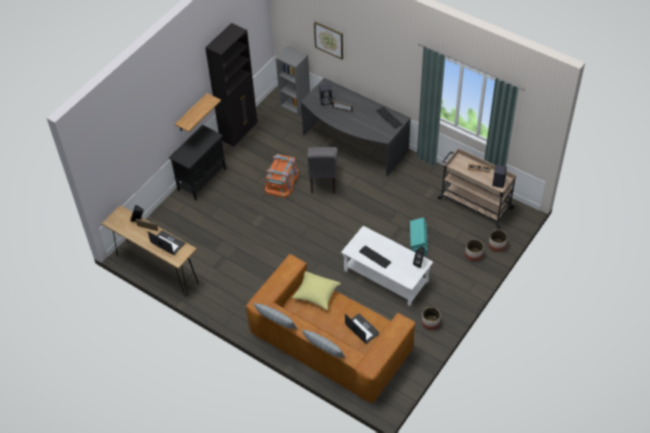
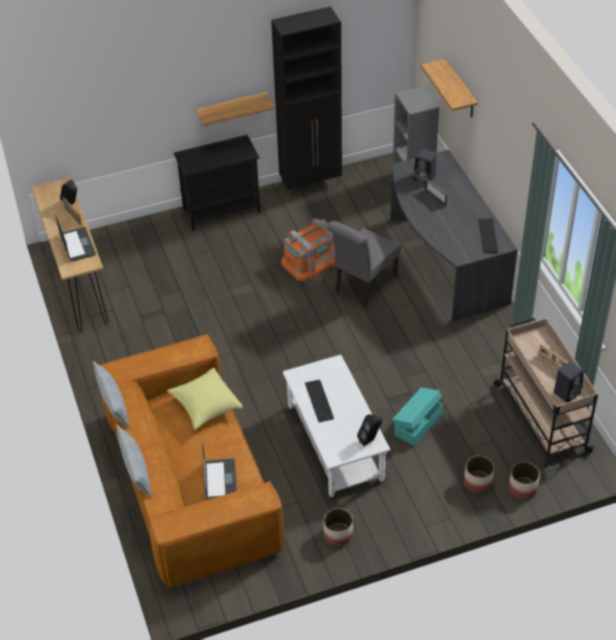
camera: 35 degrees right, 5 degrees down
(329, 40) = (460, 90): picture -> shelf

